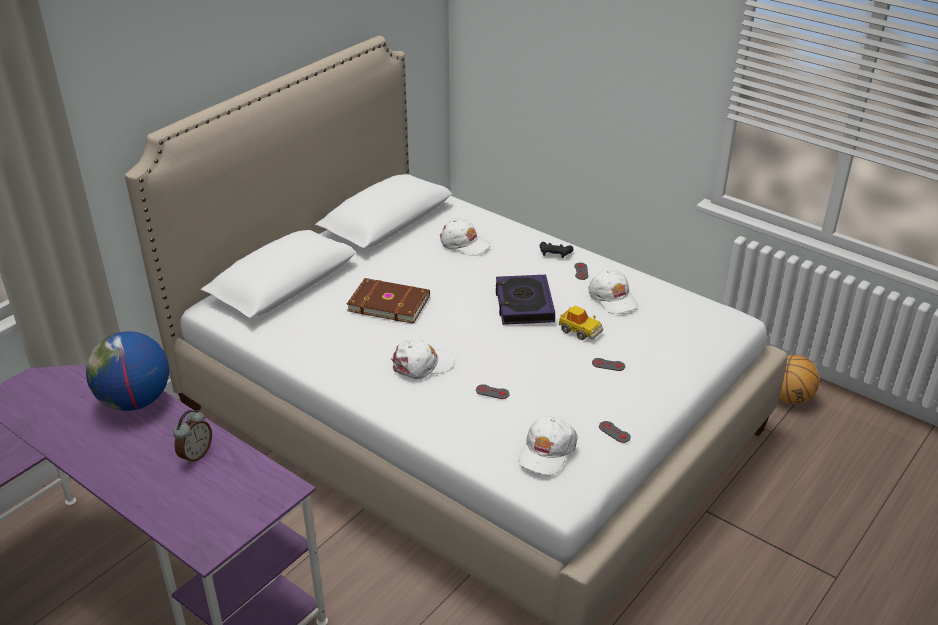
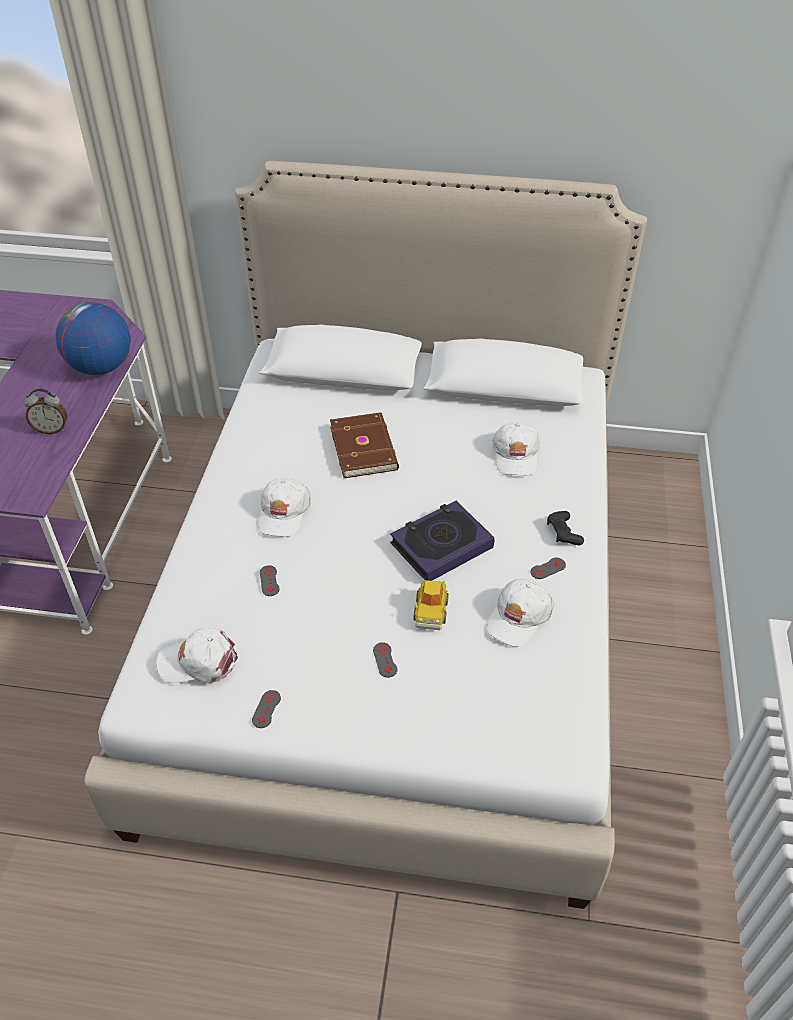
camera: 60 degrees right, 10 degrees up
(422, 364) = (283, 513): white cap -> white cap turned 60 degrees clockwise
(789, 398) = (674, 921): basketball -> none

